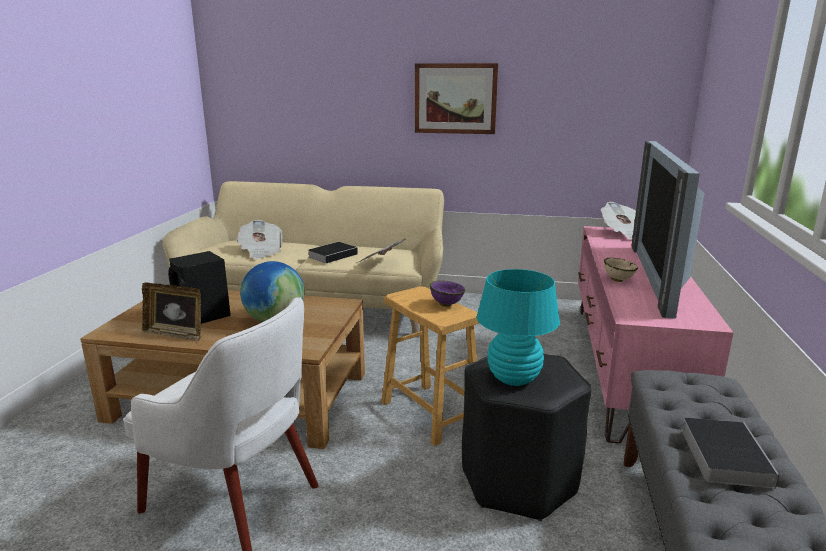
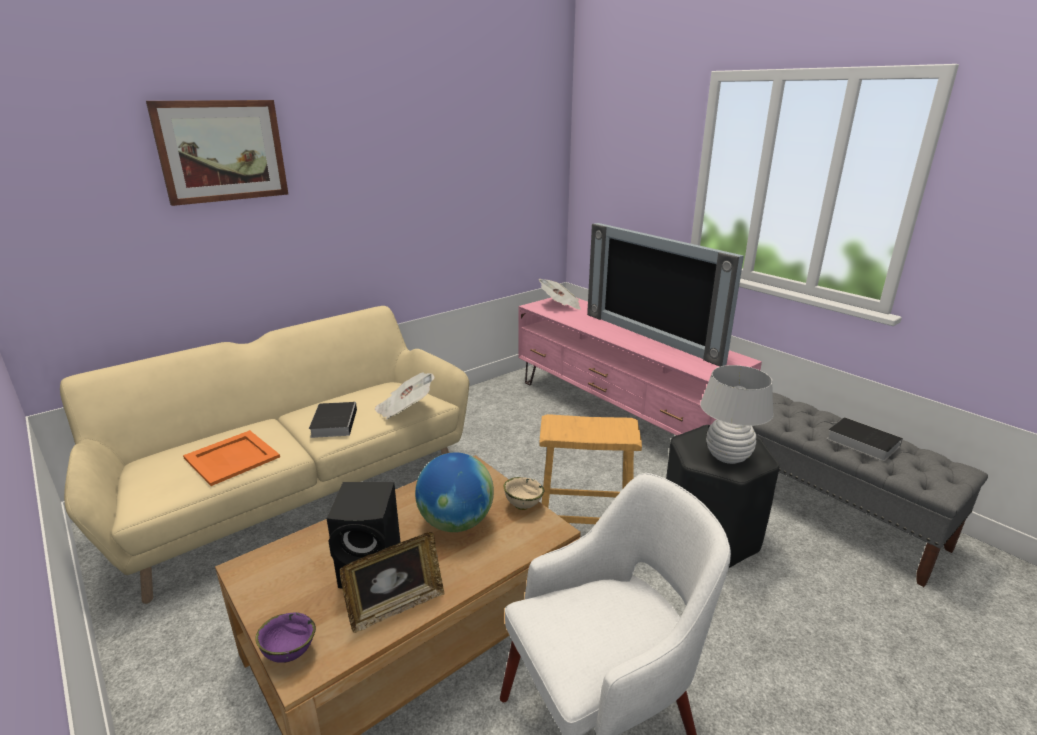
camera: 50 degrees left, 5 degrees up
(261, 251) = (233, 457): newspaper -> orange tray
(446, 304) = (598, 422): purple bowl -> purple bowl (289, 653)
(455, 98) = (380, 200): picture -> picture (222, 151)
(513, 378) = (727, 457): turquoise table lamp -> white table lamp
(618, 280) = (643, 348): beige bowl -> beige bowl (522, 505)

